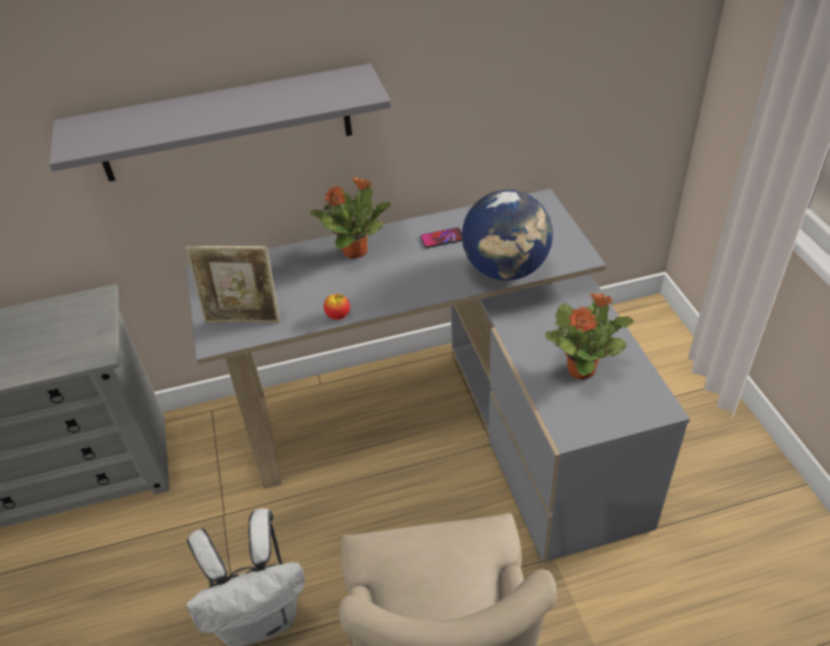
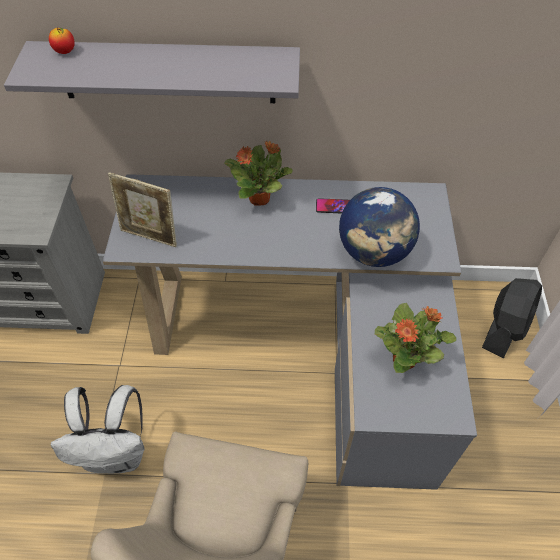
camera: 15 degrees right, 10 degrees up
(338, 316) = (222, 255): apple -> apple (65, 52)
(656, 344) = (504, 328): none -> black fan

